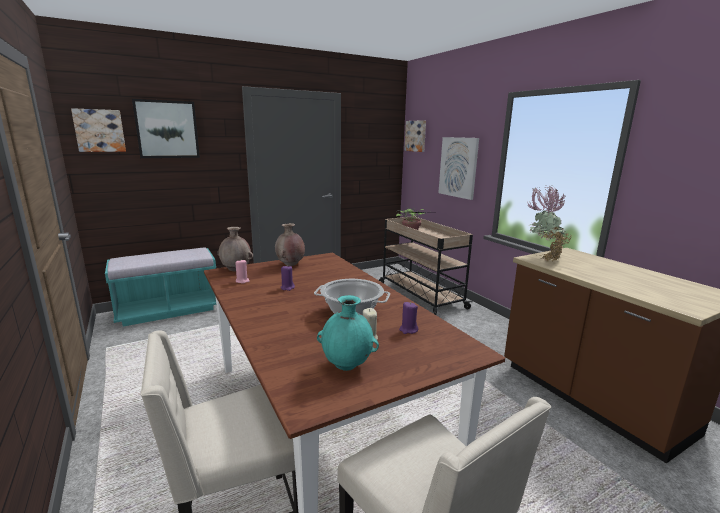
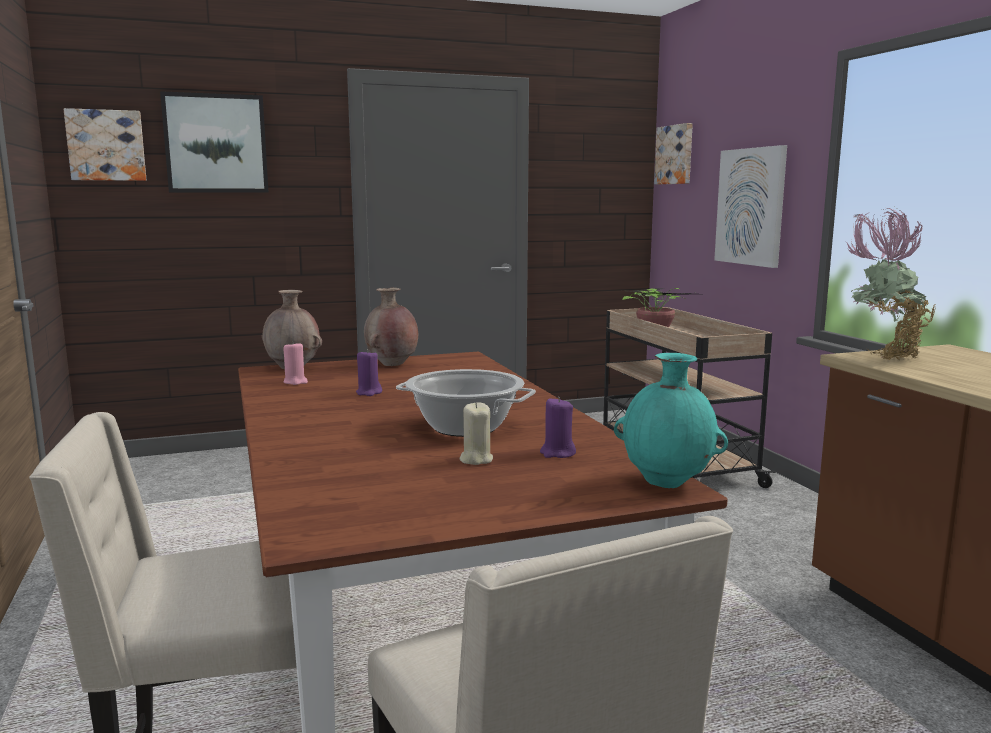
camera: 10 degrees right, 5 degrees down
(168, 310) = (200, 463): turquoise bench -> none
(347, 366) = (414, 492): turquoise vase -> turquoise vase (667, 483)

